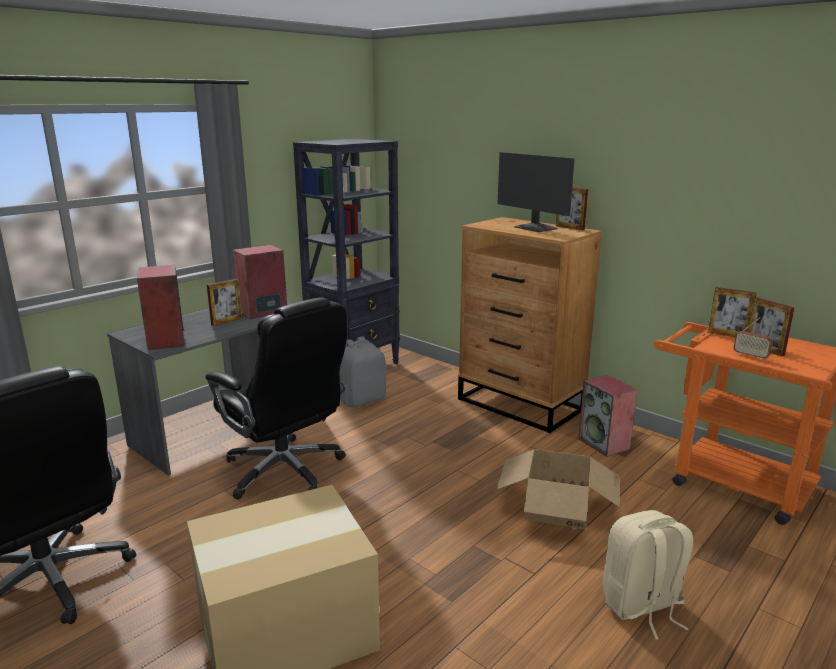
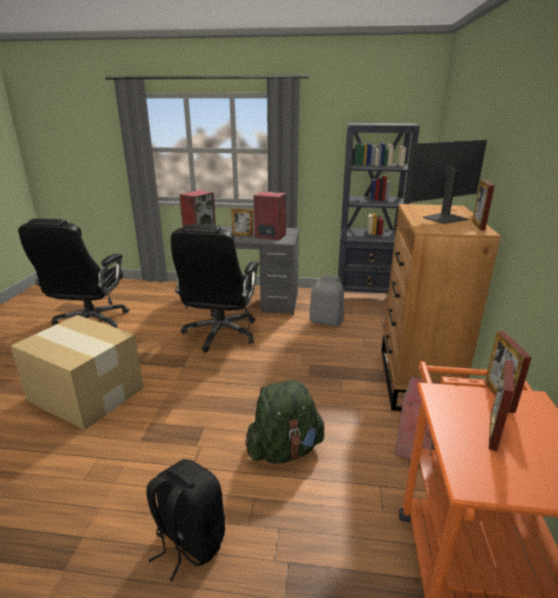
camera: 55 degrees right, 5 degrees up
(535, 228) = (444, 218): monitor -> monitor turned 45 degrees clockwise
(556, 507) = (284, 450): cardboard box -> green backpack
(642, 607) = (189, 542): beige backpack -> black backpack
(750, 356) = (451, 424): radio -> none

